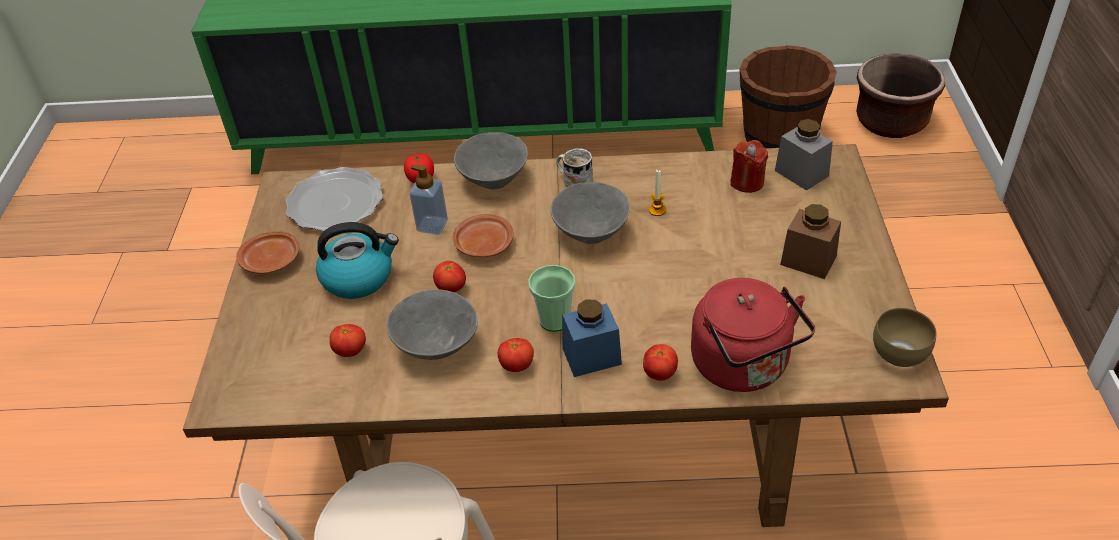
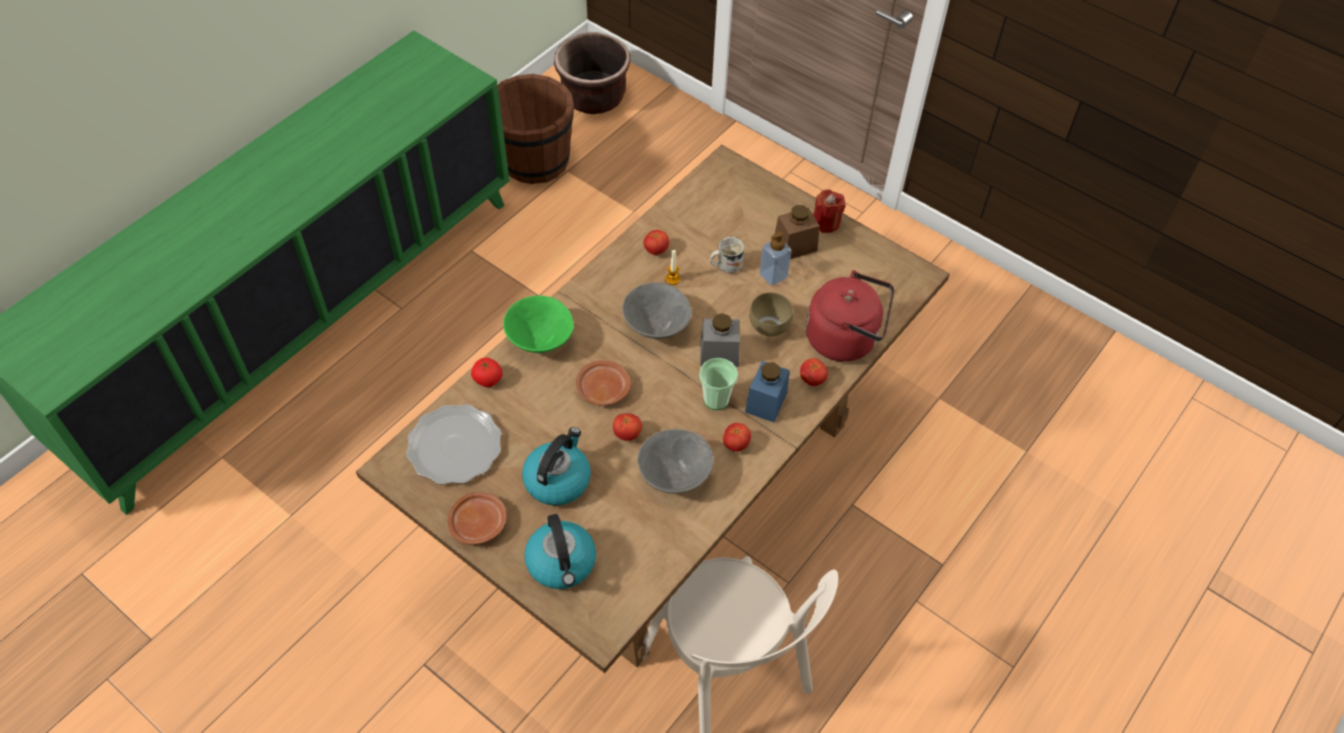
camera: 55 degrees left, 10 degrees up
(273, 333) = (562, 563): none -> kettle
(351, 351) = (629, 526): tomato -> tomato (656, 250)
(432, 225) = (549, 405): soap dispenser -> soap dispenser (773, 275)
(493, 180) = (540, 340): grey bowl -> green bowl
(574, 180) = (593, 298): white mug -> white mug (725, 265)
(747, 182) = (697, 218): red candle -> red candle (826, 223)
(801, 173) = (719, 188): grey jar -> grey jar (719, 354)
(898, 356) = (904, 268): brown bowl -> brown bowl (770, 328)

